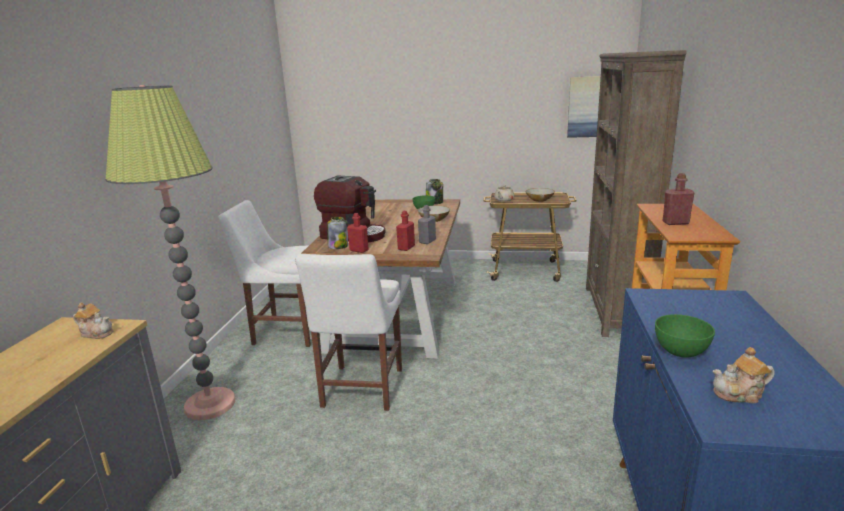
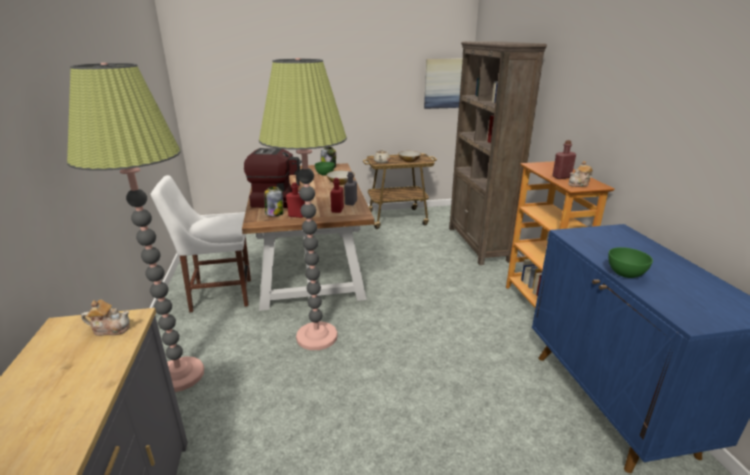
camera: 20 degrees left, 5 degrees up
(361, 390) = (317, 337): white chair -> floor lamp
(740, 394) = (683, 299): teapot -> teapot (579, 184)

